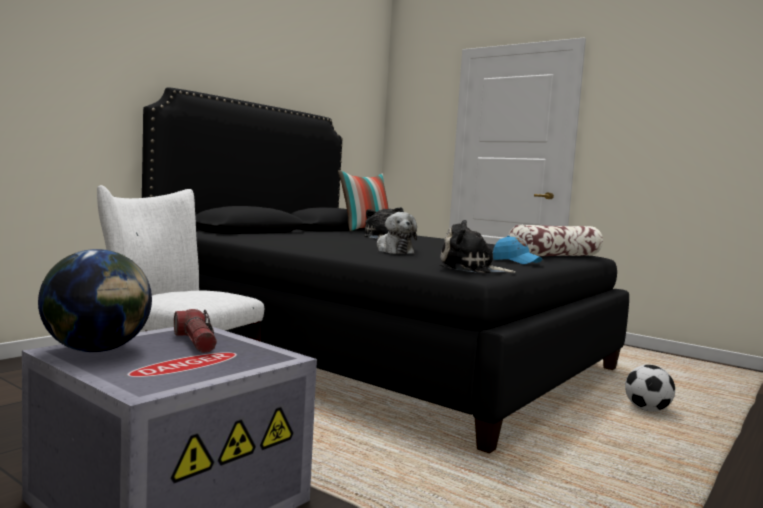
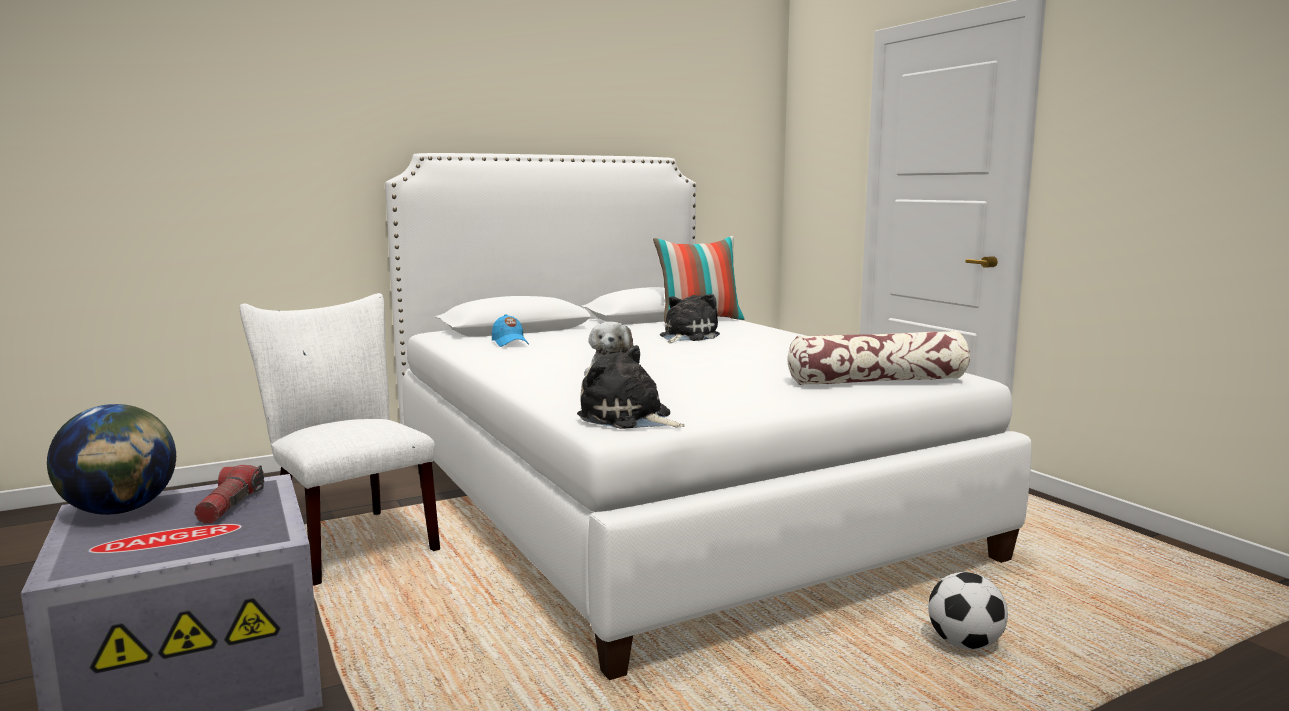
camera: 25 degrees right, 5 degrees up
(376, 353) = (658, 500): black bed -> white bed
(516, 261) = (751, 399): blue cap -> blue cap (509, 343)

